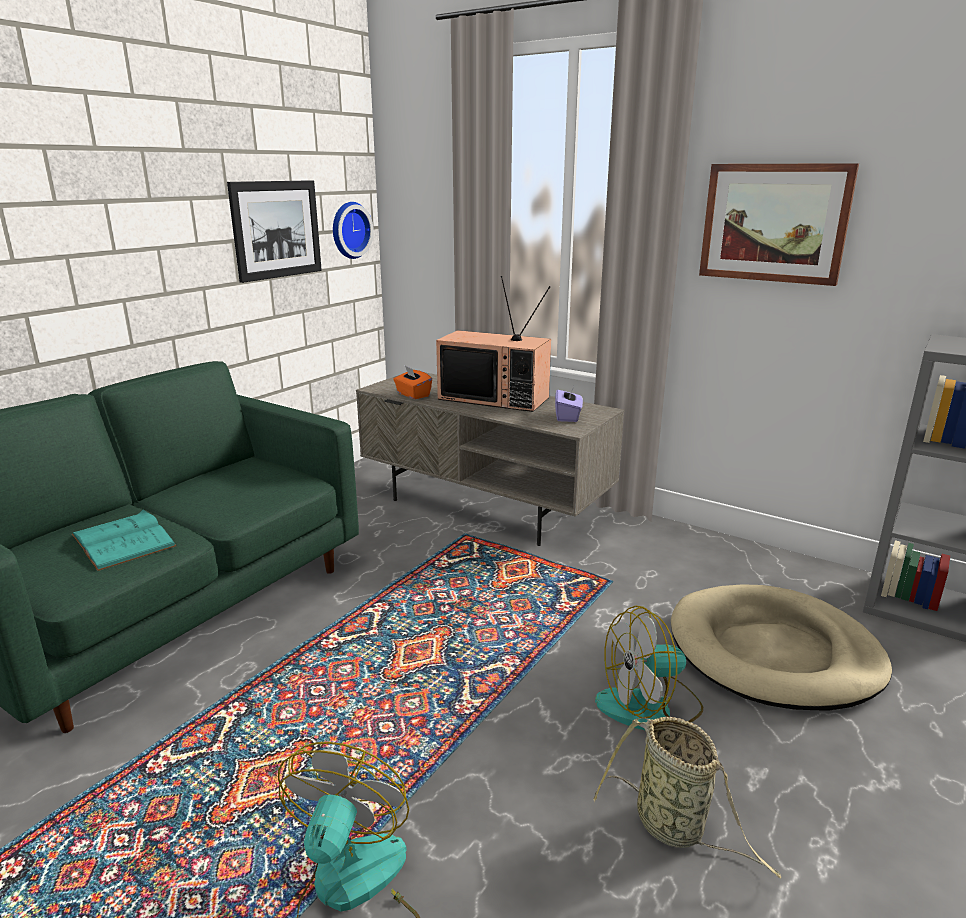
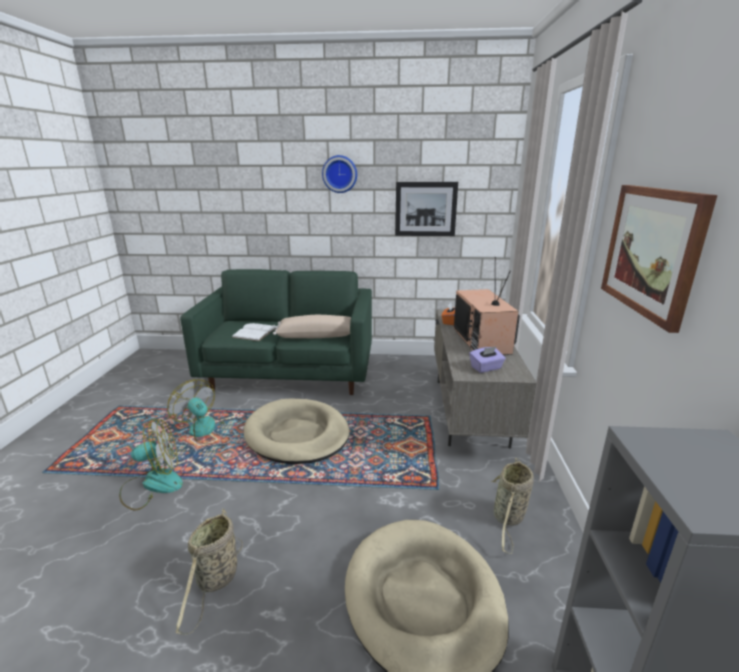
camera: 60 degrees right, 0 degrees up
(123, 540) = (256, 332): turquoise book -> white book
(251, 492) = (316, 335): none -> beige pillow
(349, 230) = (484, 213): wall clock -> wall clock (340, 174)
(383, 656) = (297, 434): none -> beige dog bed
(649, 706) = (315, 543): fan -> fan (207, 431)
(685, 560) = (508, 518): none -> basket

